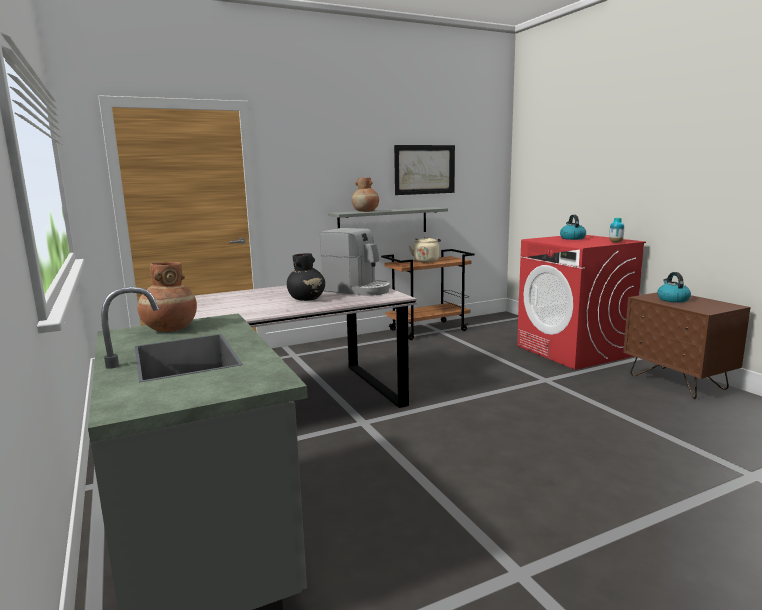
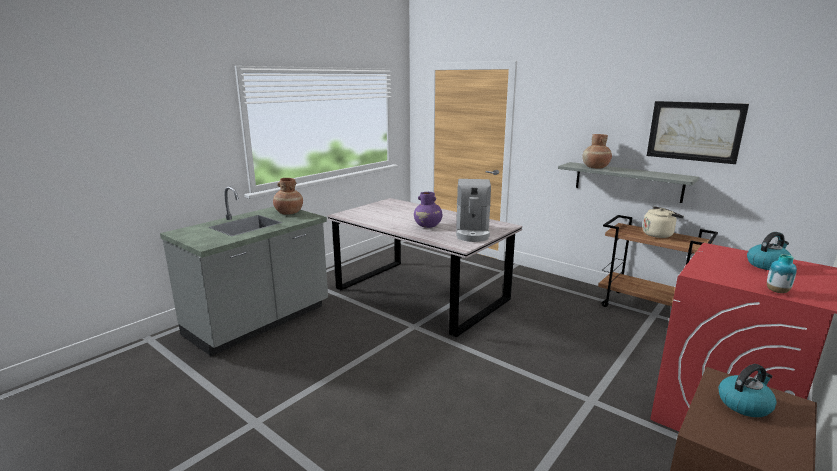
camera: 65 degrees right, 5 degrees up
(307, 299) = (428, 226): black vase -> purple vase

